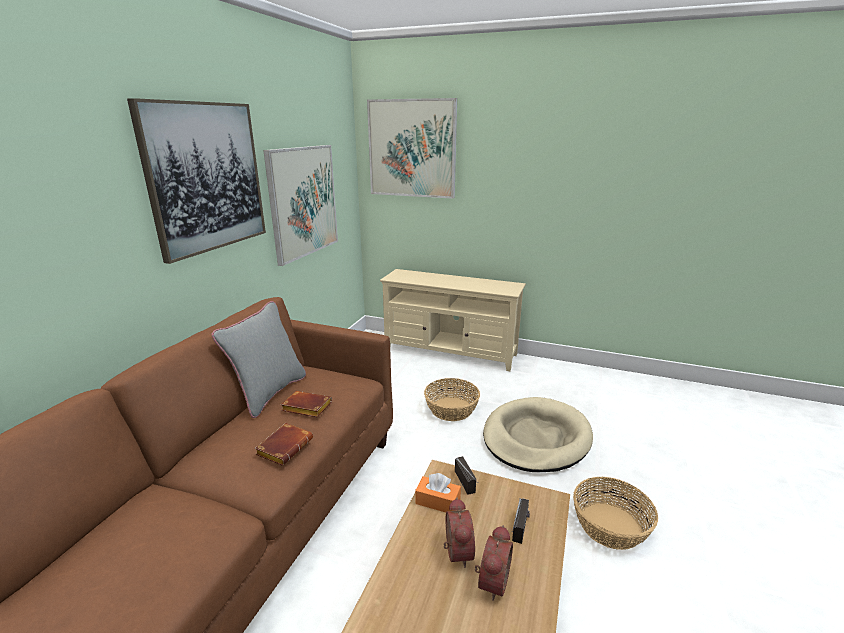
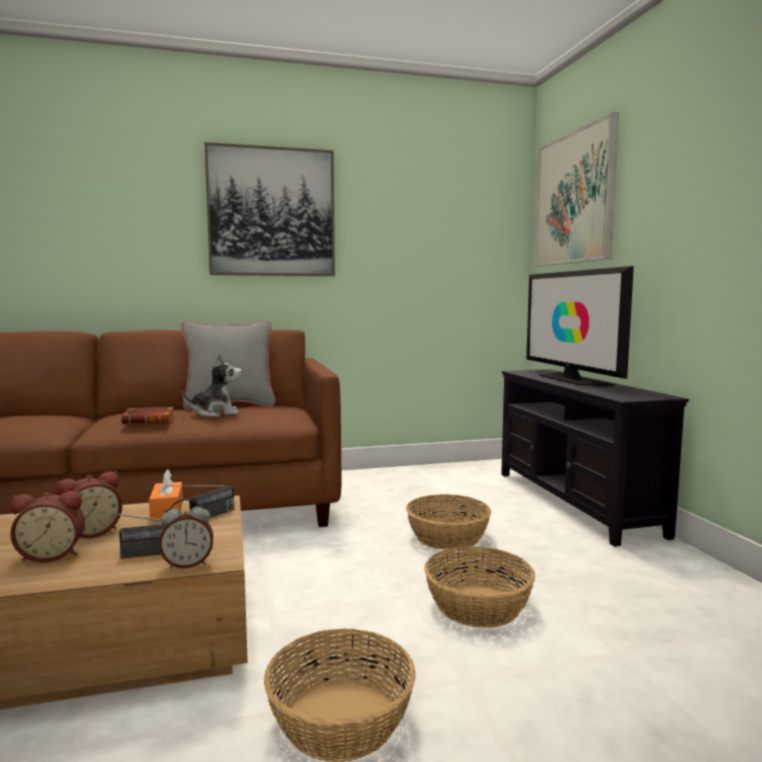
camera: 55 degrees right, 15 degrees down
(303, 202) = (410, 258): picture -> none
(305, 408) = (216, 413): brown book -> plush toy
(441, 279) = (571, 379): none -> television
(450, 352) = (575, 503): beige tv stand -> black tv stand
(536, 438) = (477, 606): beige dog bed -> basket
(550, 514) = (187, 564): none -> alarm clock

